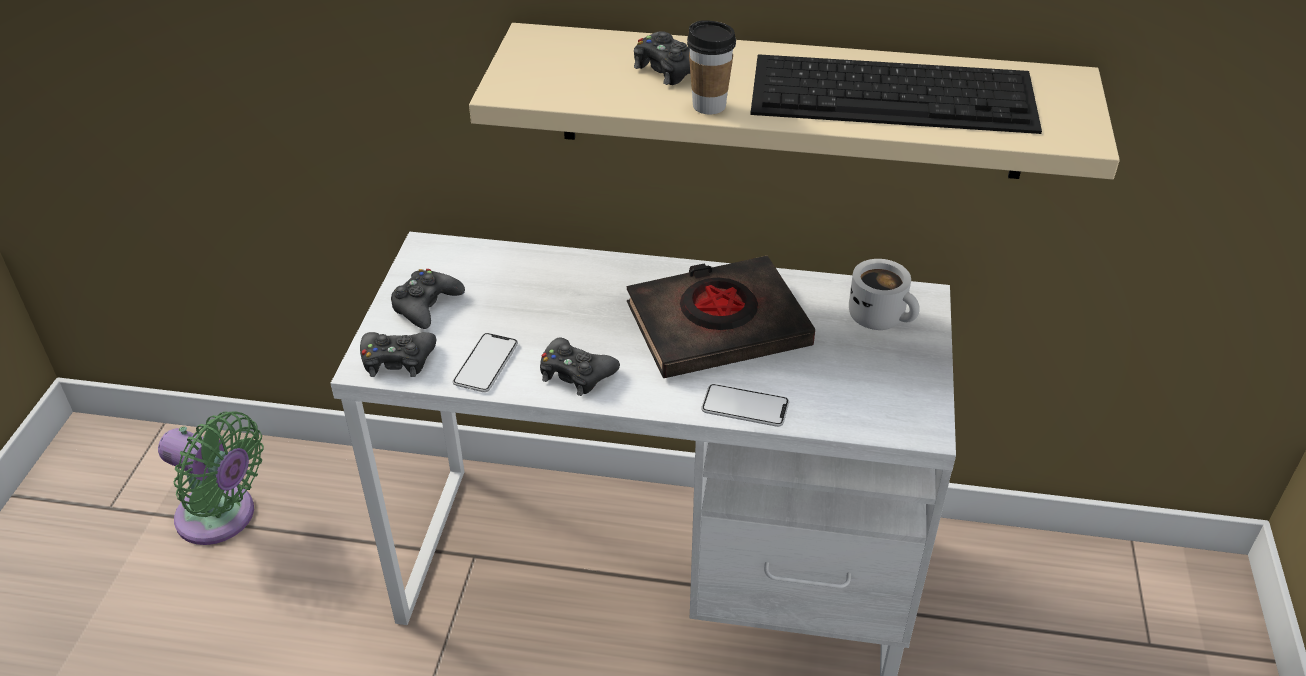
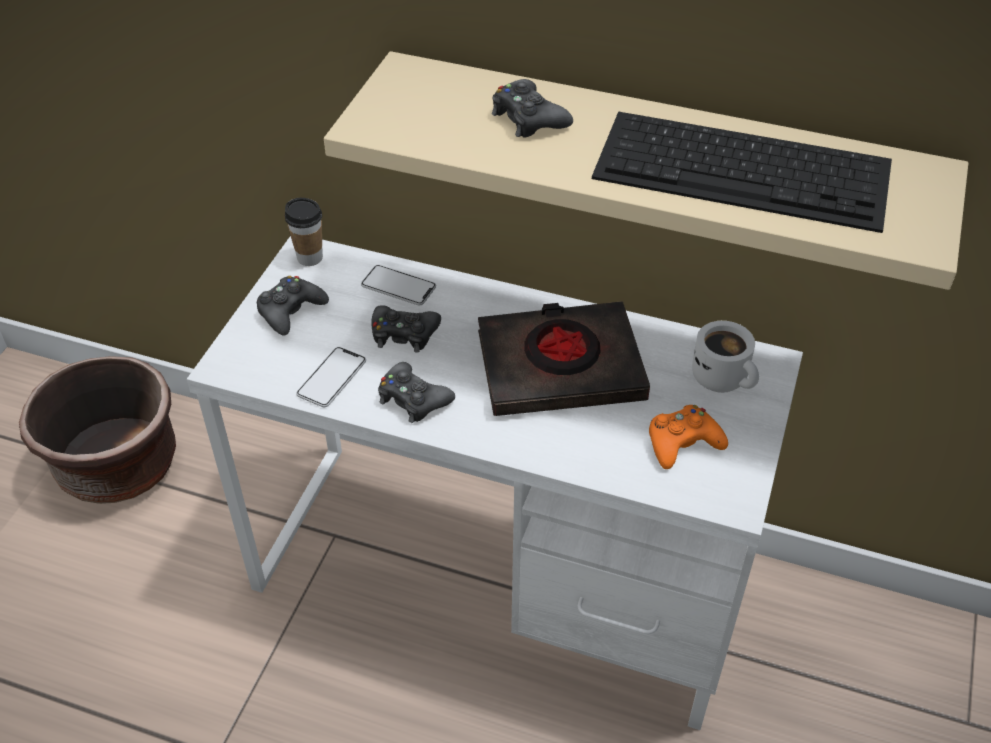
camera: 10 degrees right, 5 degrees up
(222, 518) = (118, 466): green fan -> brown planter
(397, 360) = (252, 363): black game controller -> black game controller (404, 334)
(709, 106) = (553, 164): cup -> cup (310, 257)
(745, 407) = (565, 455): phone -> phone (398, 286)
(857, 381) = (682, 443): none -> orange game controller

